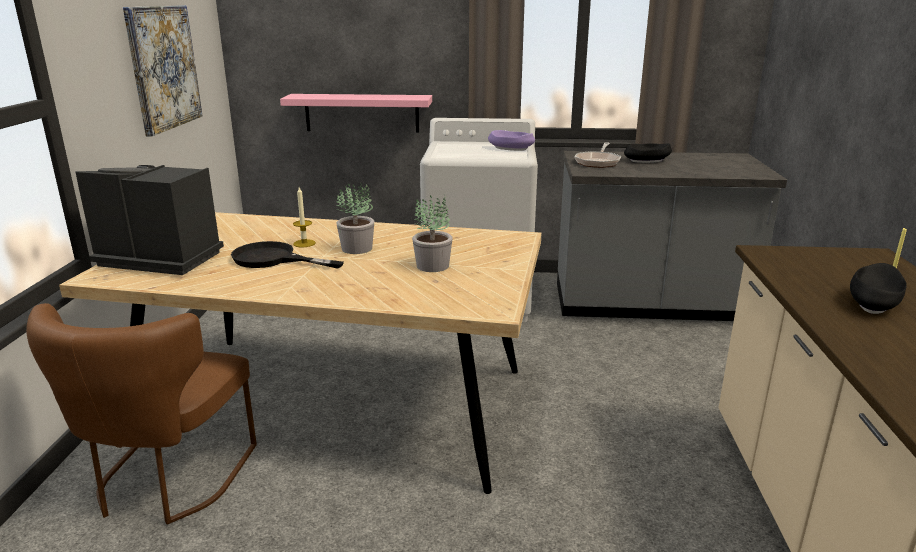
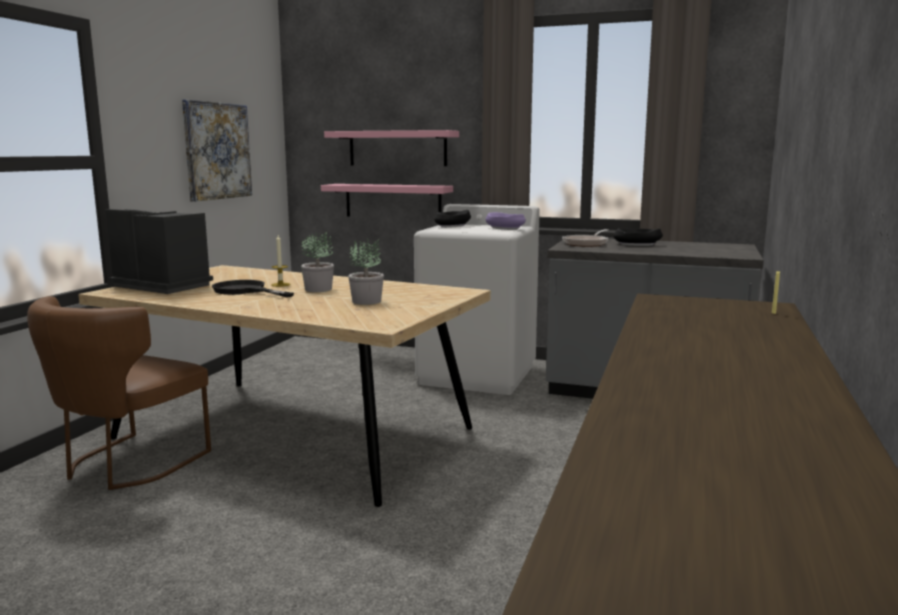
camera: 15 degrees right, 10 degrees down
(365, 53) = (397, 148): none -> pink shelf
(872, 302) = (708, 328): black bowl -> black bowl (452, 226)

